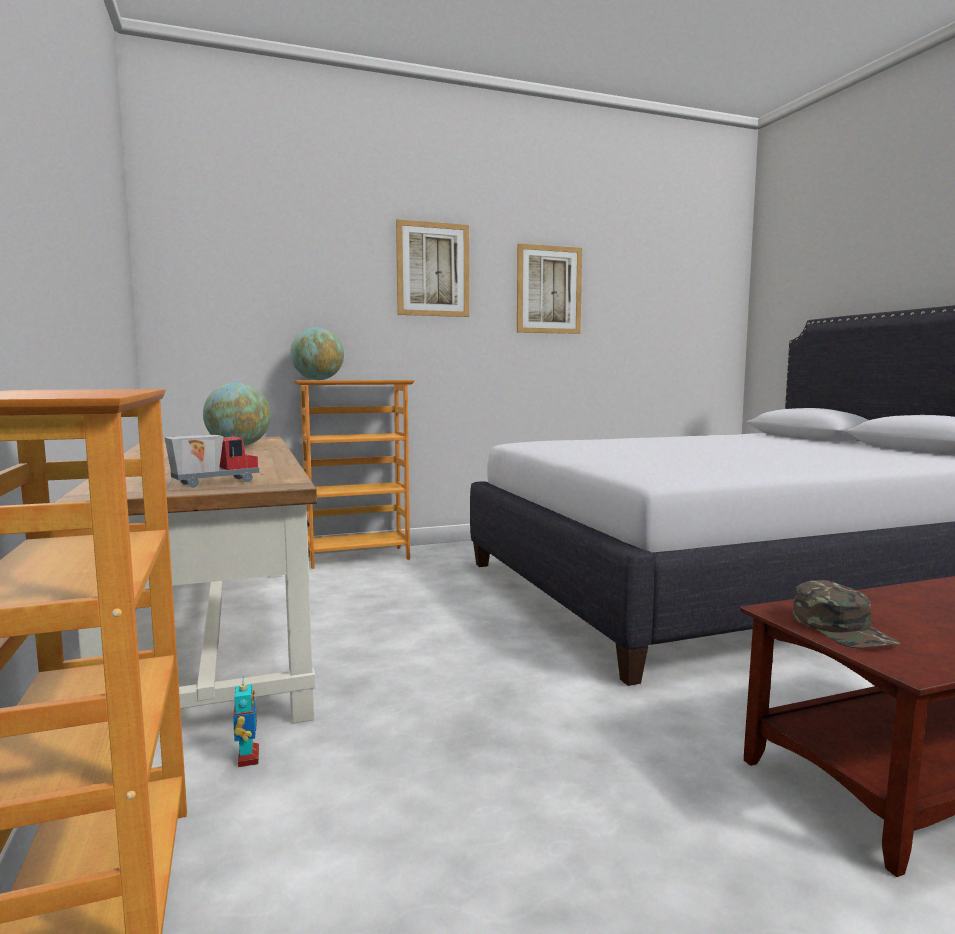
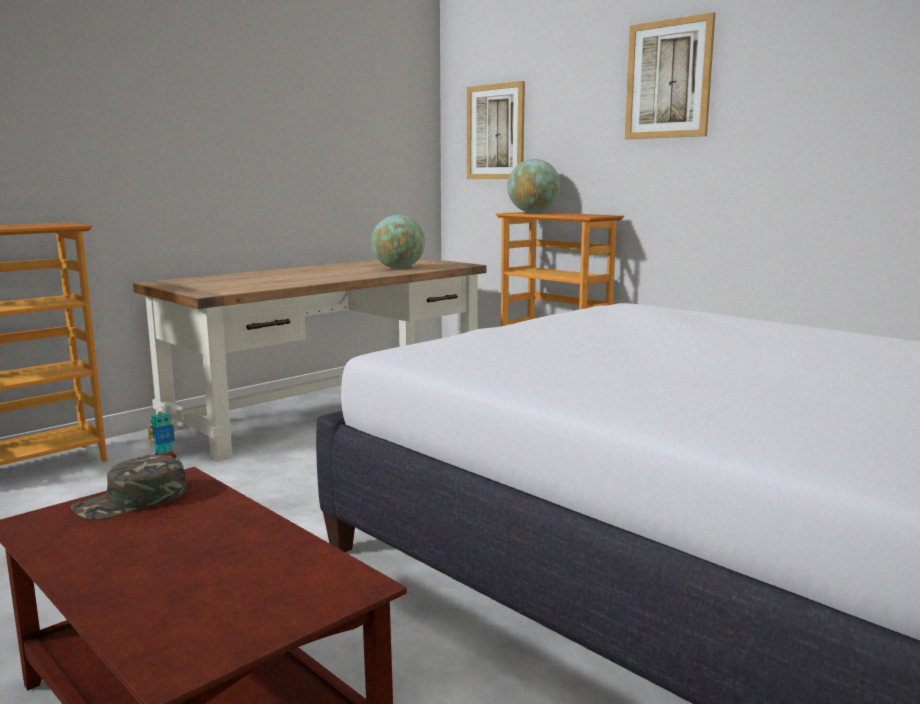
camera: 65 degrees right, 5 degrees up
(214, 483) = (207, 286): toy truck -> none
(549, 290) = (831, 85): picture -> picture (495, 132)

